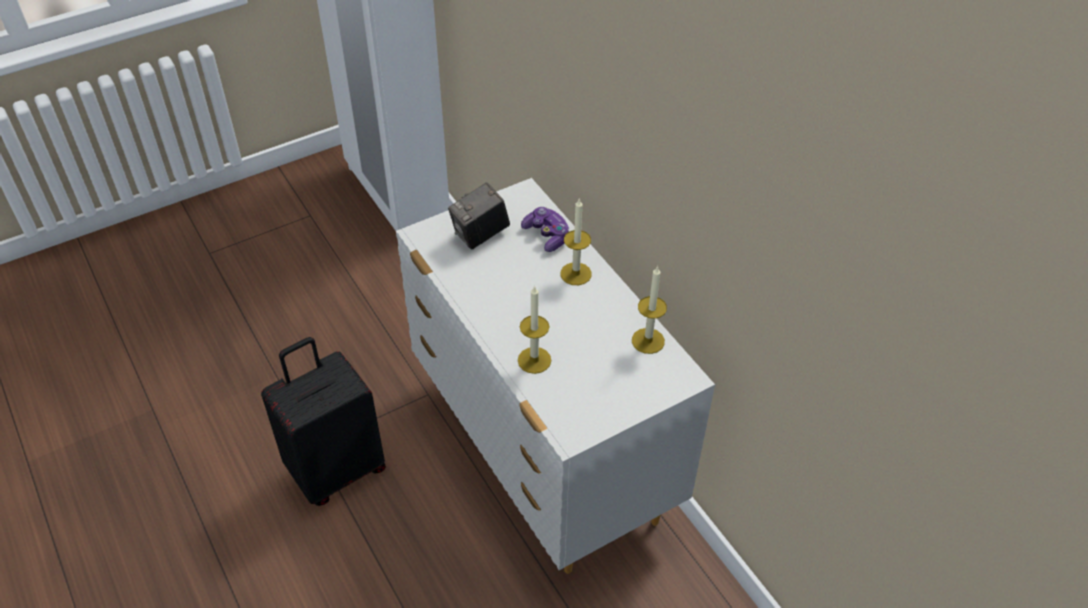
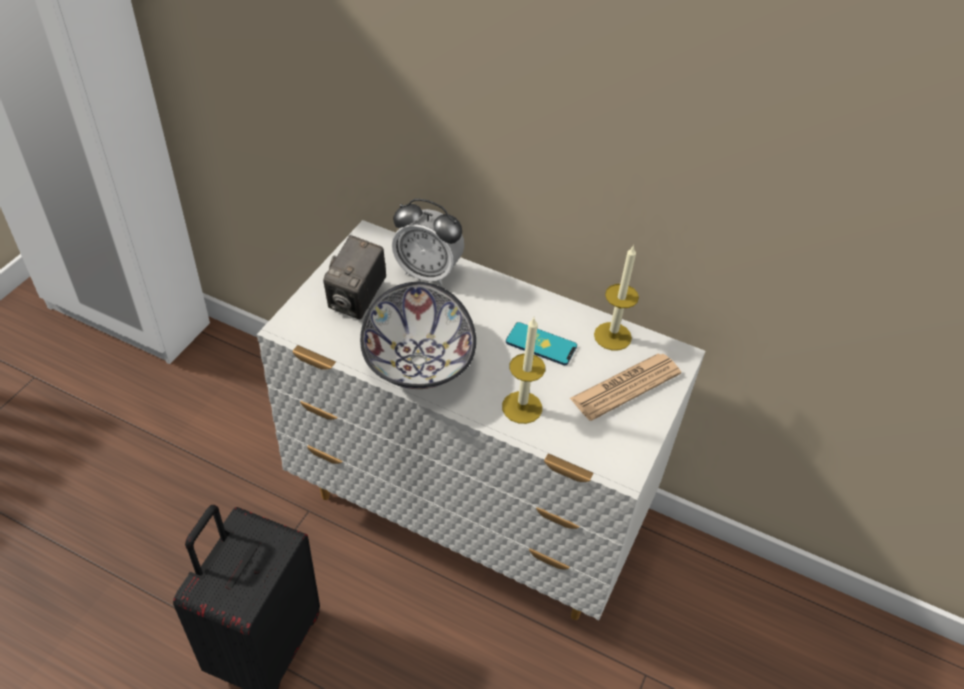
camera: 35 degrees left, 0 degrees up
(487, 295) = (416, 361): none -> bowl
(547, 235) = (428, 272): game controller -> alarm clock
(576, 274) = (489, 299): candle -> none
(587, 322) = (541, 344): none -> phone
(624, 381) = (625, 387): none -> newspaper

